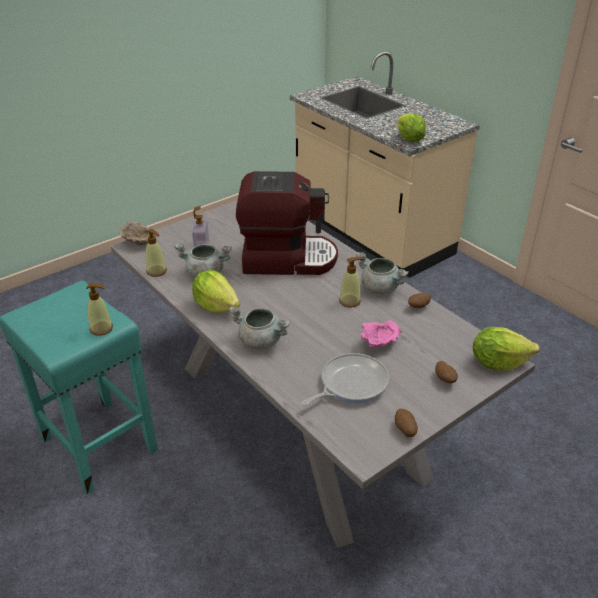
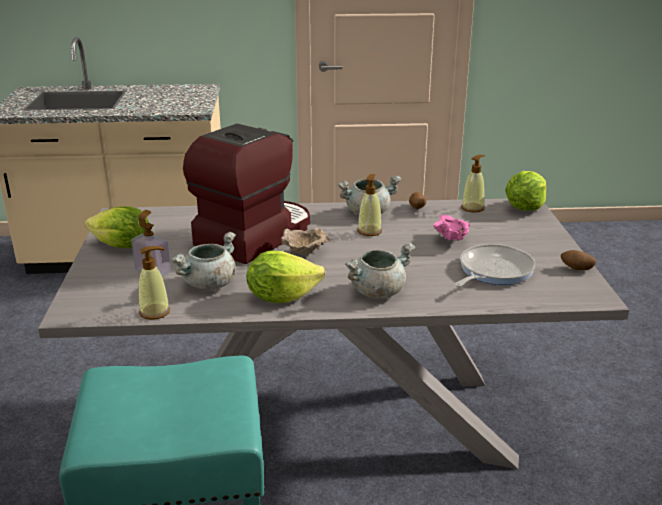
camera: 55 degrees left, 10 degrees down
(101, 328) = (228, 380): soap dispenser -> soap dispenser (472, 208)
(139, 244) = (74, 306): beige bowl -> beige bowl (305, 254)
(350, 384) = (493, 271): frying pan -> frying pan turned 45 degrees clockwise
(409, 139) = (190, 108): lettuce -> lettuce (123, 247)
(445, 379) = (526, 232): potato -> none

